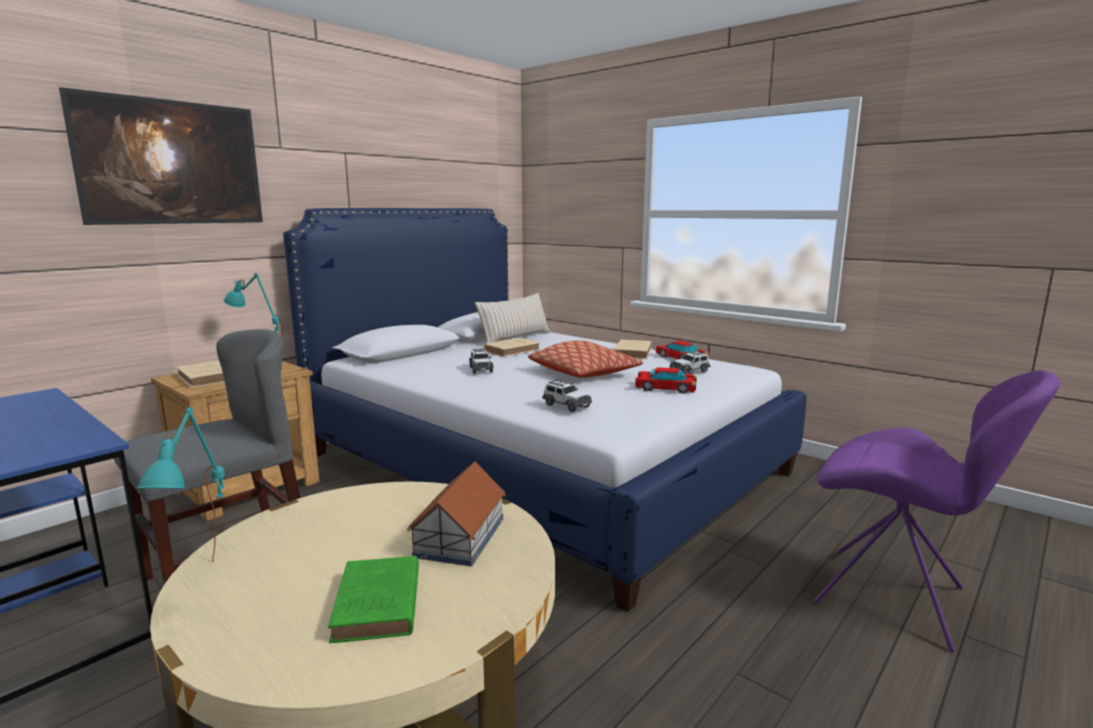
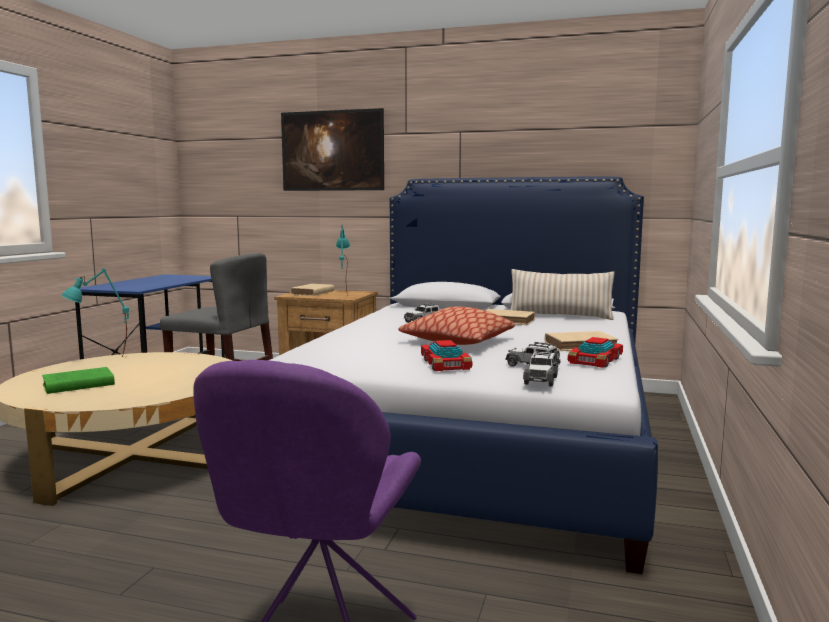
camera: 65 degrees right, 5 degrees down
(461, 536) = (159, 385): toy house -> none
(566, 406) = (334, 345): toy car -> toy car (541, 380)

